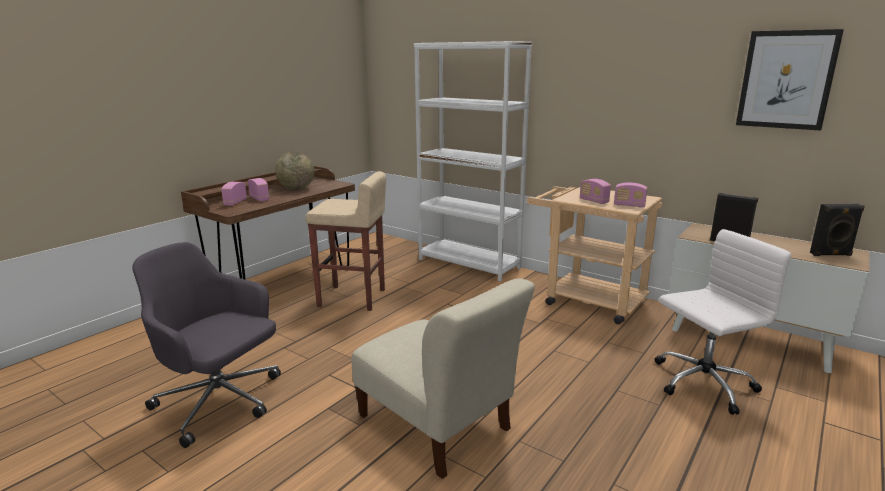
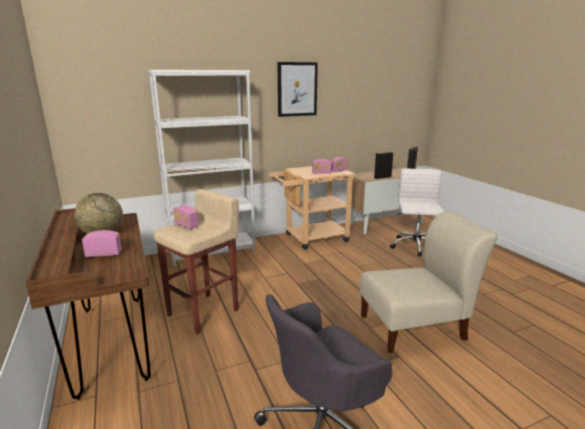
camera: 60 degrees left, 0 degrees up
(235, 202) = (94, 268): radio -> radio (186, 226)
(786, 80) = (377, 92): picture -> picture (297, 89)

